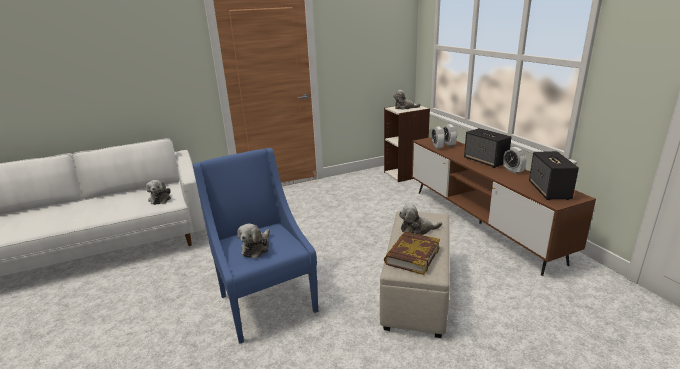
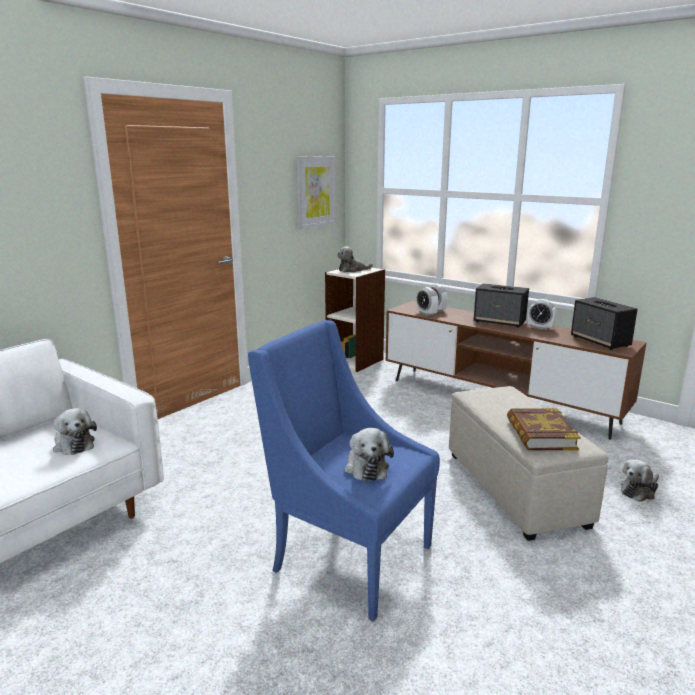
camera: 30 degrees left, 5 degrees down
(386, 48) = (315, 192): none -> picture
(417, 230) = (507, 407): plush toy -> plush toy (639, 490)

